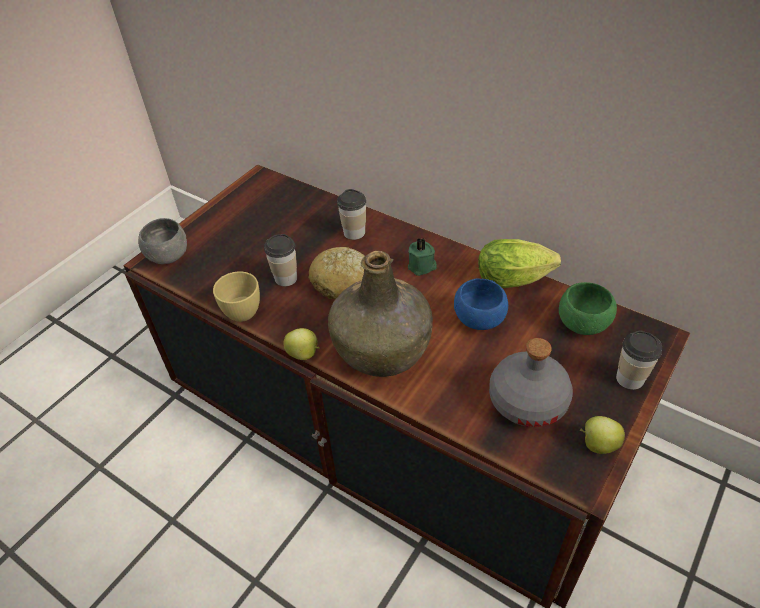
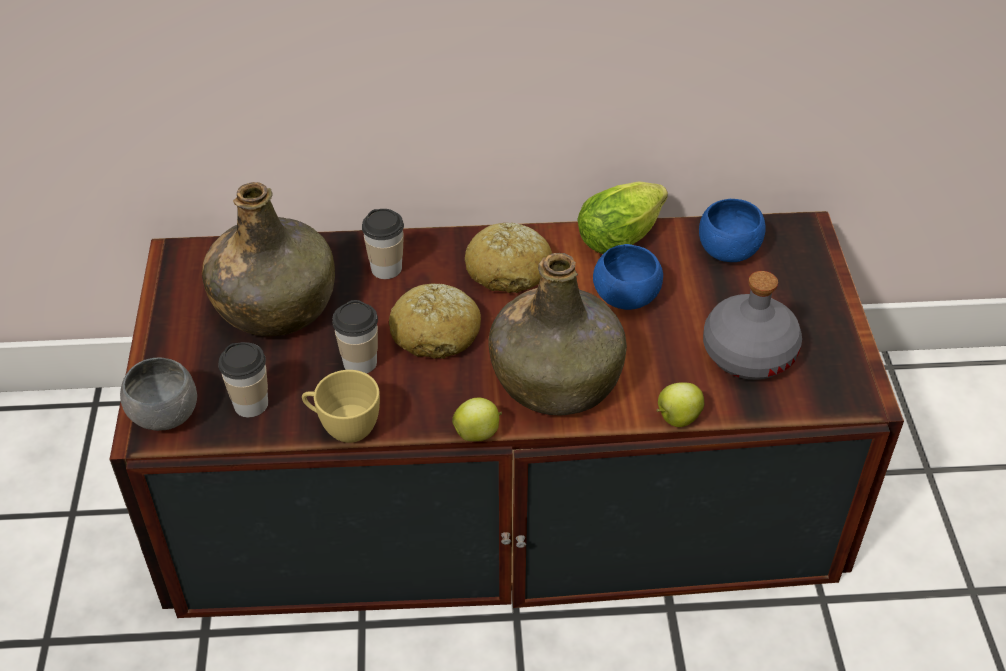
camera: 40 degrees left, 0 degrees up
(277, 225) = (275, 305): none -> green bottle
(422, 267) = (509, 270): green candle -> bread
(582, 323) = (728, 250): green bowl -> blue bowl
(597, 444) = (843, 358): apple -> apple (677, 418)
(630, 378) = (816, 282): cup -> cup (251, 404)

